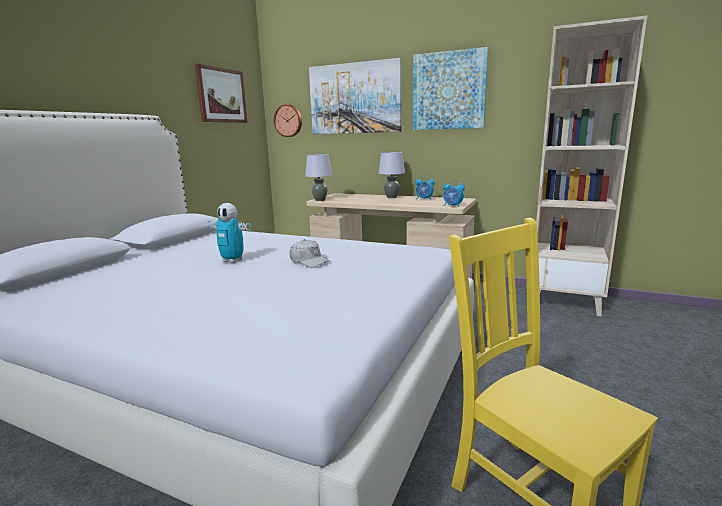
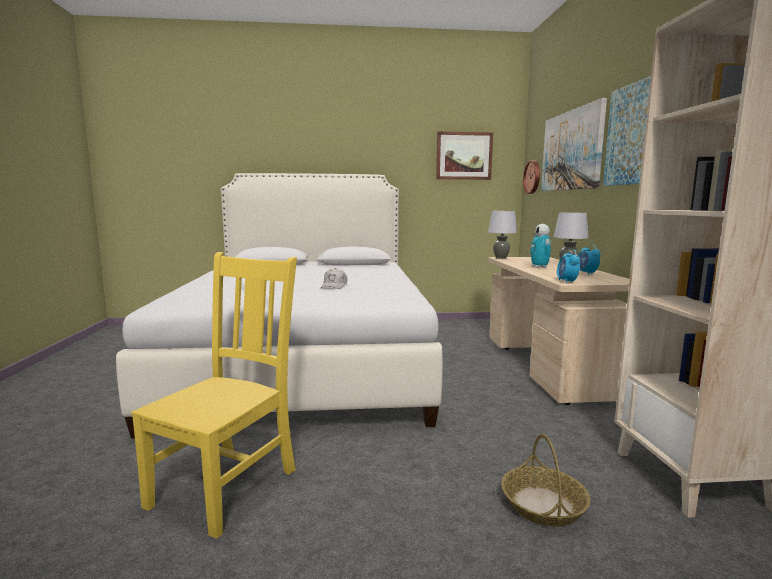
camera: 60 degrees right, 5 degrees down
(232, 260) = (317, 276): toy robot -> toy robot (539, 267)
(587, 347) = (543, 505): none -> basket

